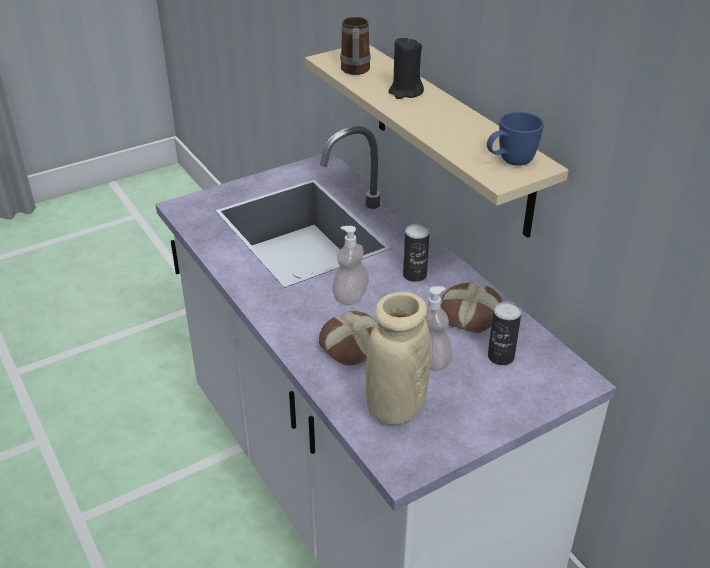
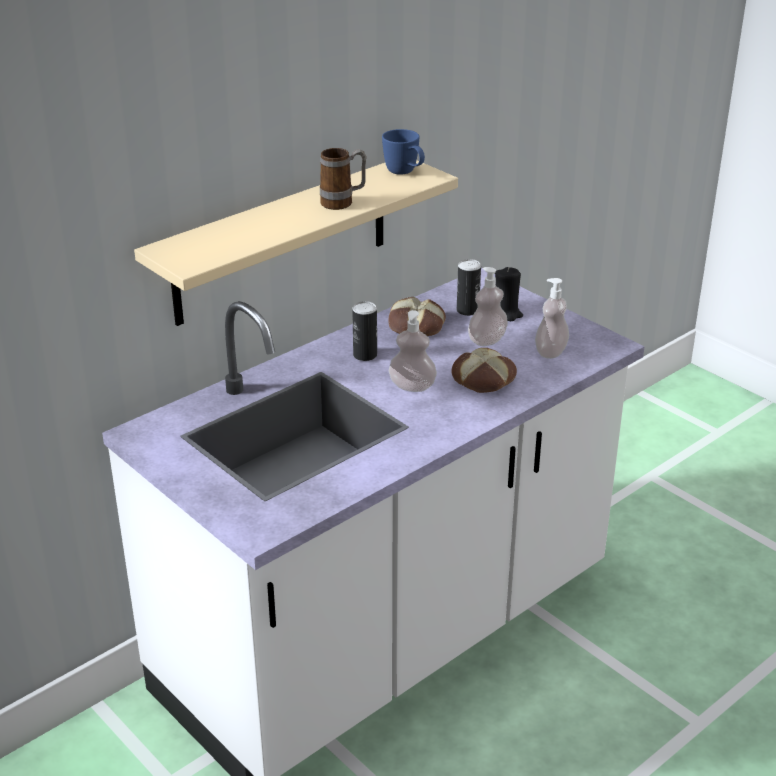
camera: 100 degrees left, 5 degrees down
(355, 72) = (226, 247): mug -> mug (343, 203)
(395, 407) = (551, 352): beige vase -> soap dispenser
(405, 92) = (274, 219): black candle -> black candle (506, 314)

